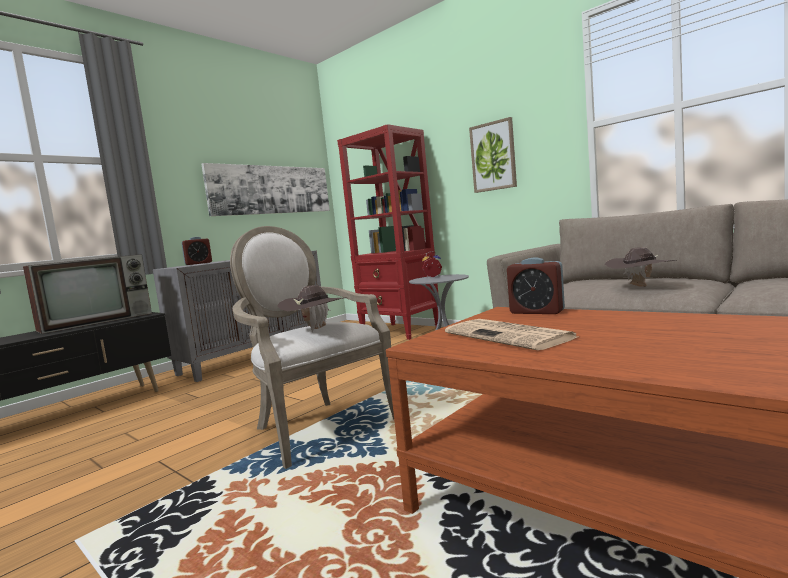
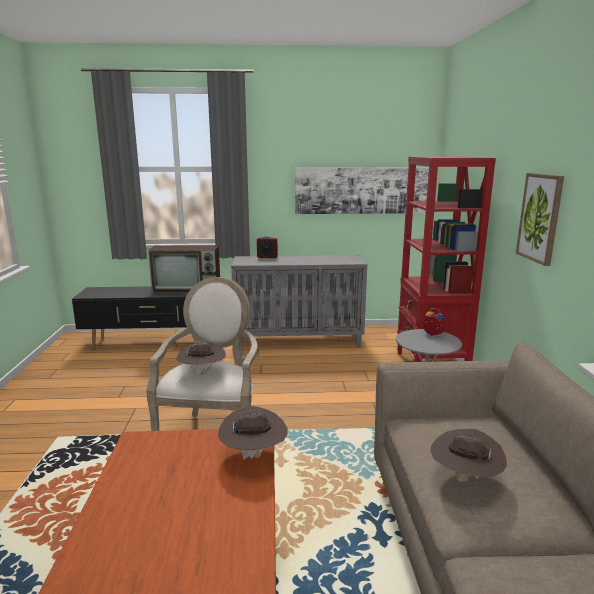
camera: 45 degrees right, 10 degrees up
(510, 336) = (165, 468): newspaper -> none
(537, 312) = (254, 455): alarm clock -> brown hat

